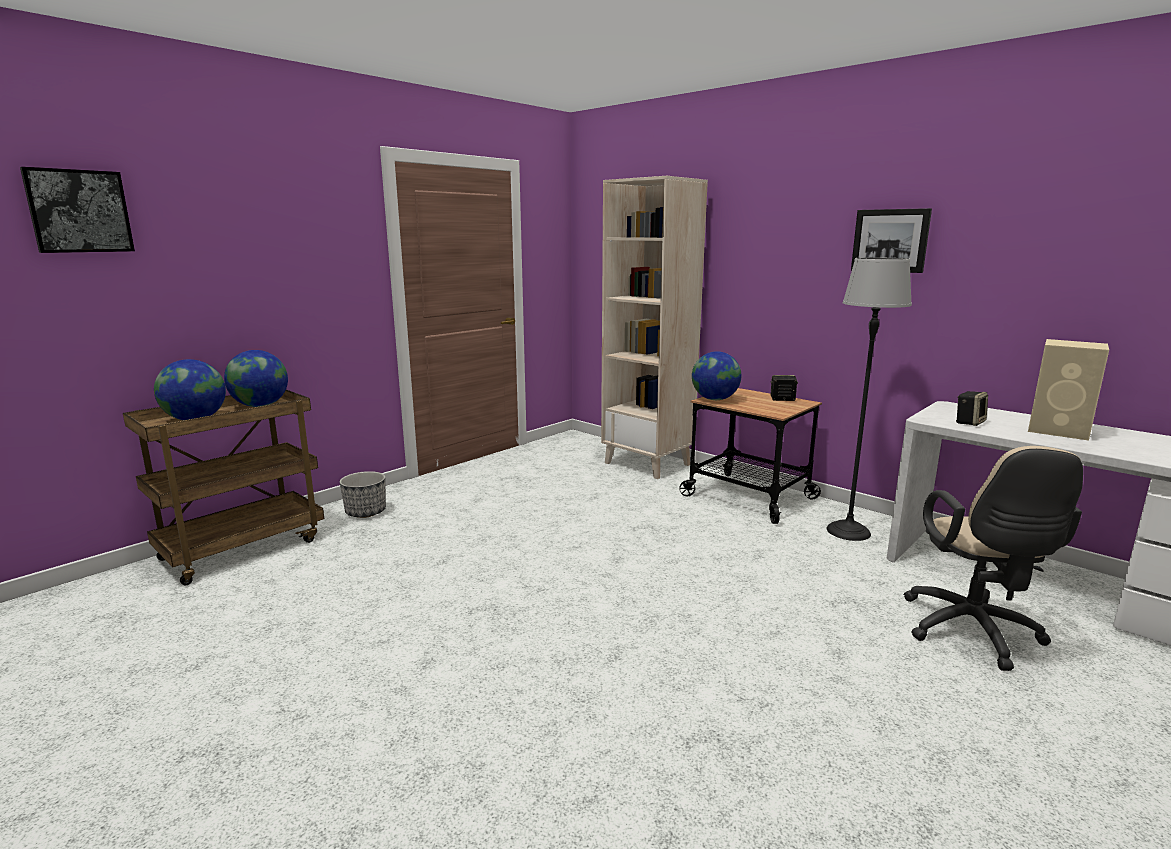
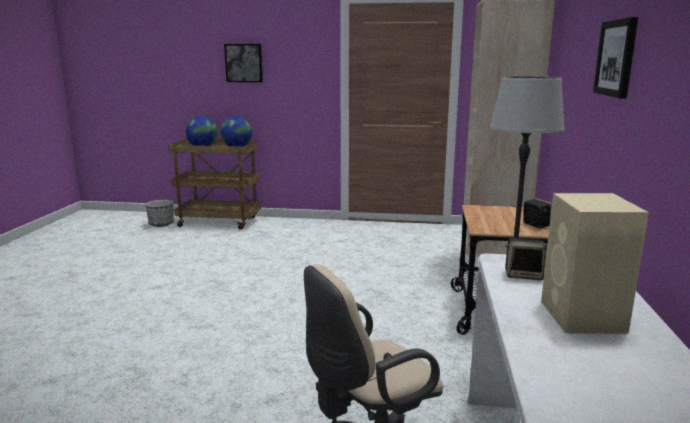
camera: 55 degrees right, 0 degrees up
(79, 211) = (180, 42): picture -> picture (244, 63)
(366, 512) = (286, 226): planter -> planter (161, 224)
(715, 399) = (481, 209): globe -> none

